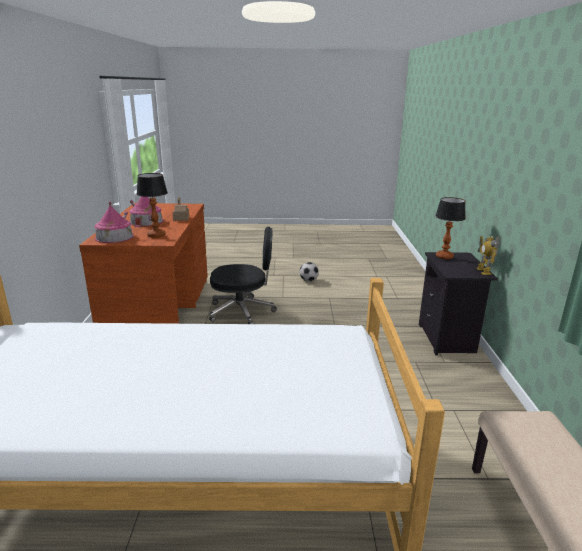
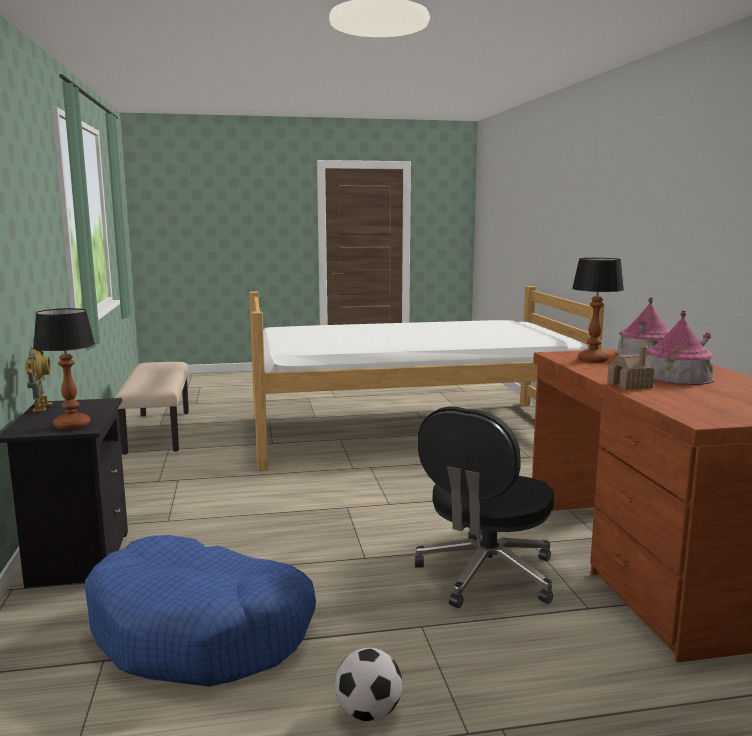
camera: 170 degrees right, 10 degrees down
(242, 311) = (485, 575): black office chair -> black office chair turned 45 degrees counterclockwise
(366, 303) = (201, 632): none -> blue dog bed

